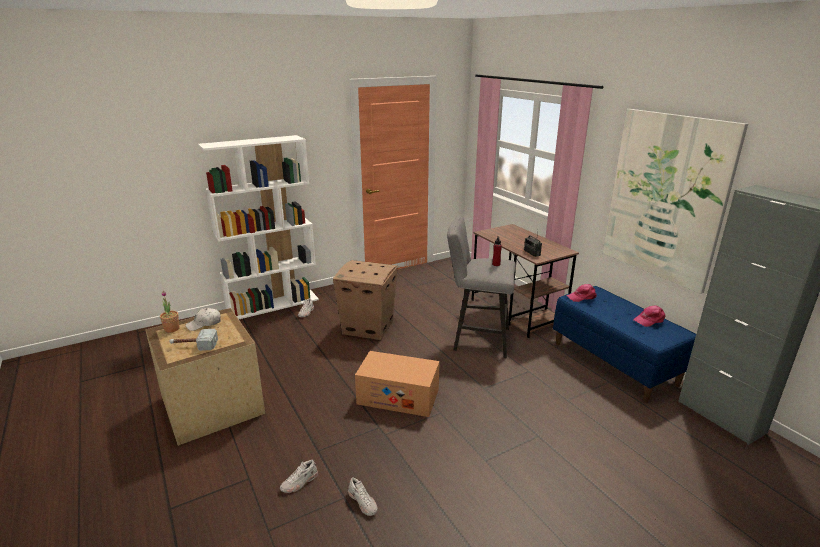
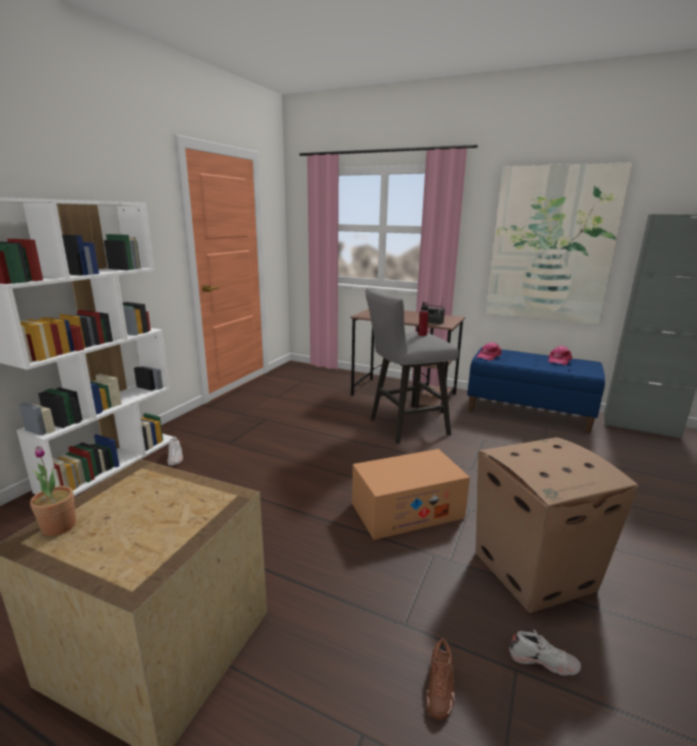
camera: 35 degrees left, 5 degrees down
(194, 346) = (151, 536): hammer -> none
(204, 324) = (122, 496): white cap -> none
(299, 482) = (440, 687): white shoe -> brown shoe
(368, 327) = (278, 449): cardboard box -> cardboard box (535, 570)

